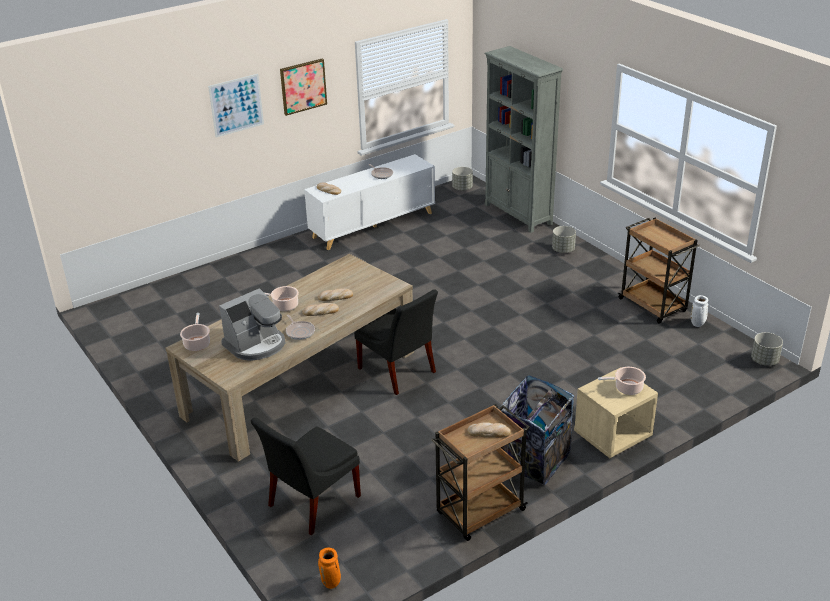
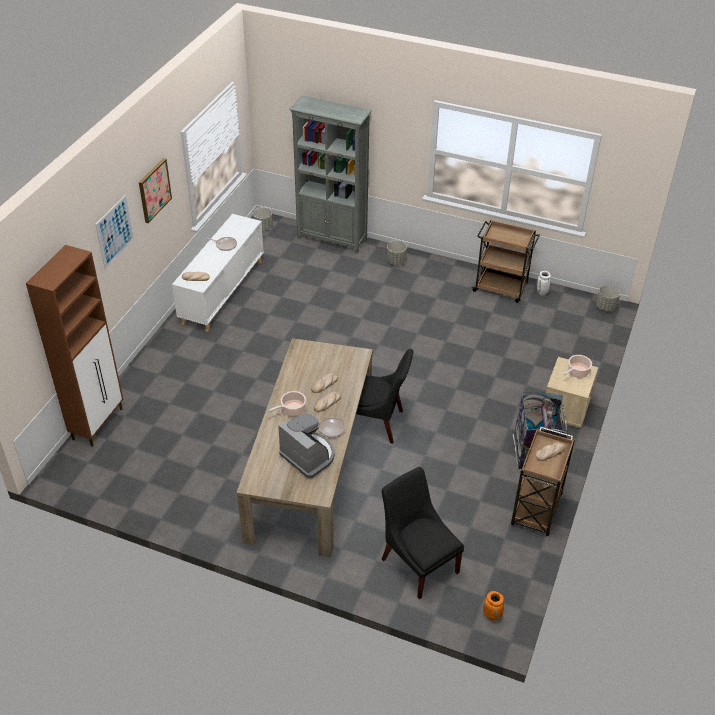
camera: 35 degrees left, 10 degrees up
(169, 285) = (98, 423): none -> brown cabinet
(197, 343) = (259, 476): cooking pot -> none
(256, 345) = (308, 456): coffee machine -> coffee machine turned 60 degrees counterclockwise
(311, 503) = (418, 563): black chair -> black chair turned 135 degrees clockwise

